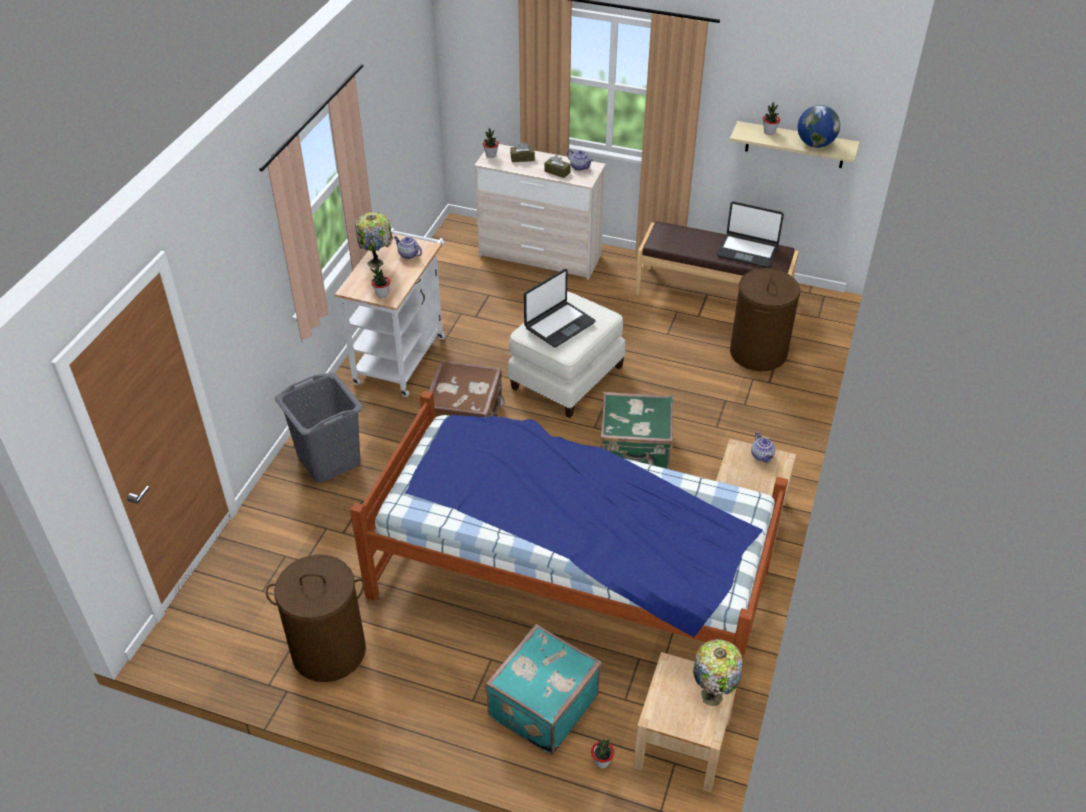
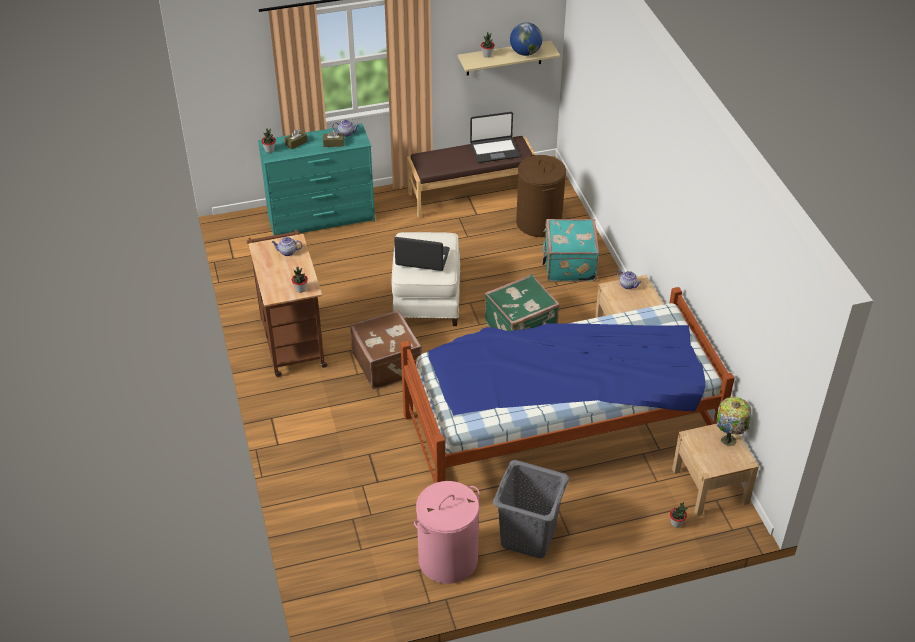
camera: 35 degrees left, 0 degrees up
(329, 460) = (315, 439): grey laundry basket -> grey laundry basket (528, 536)
(329, 651) = (448, 559): brown laundry basket -> pink laundry basket
(377, 263) = (270, 268): table lamp -> none
(402, 355) = (291, 339): white cart -> brown cart
(539, 257) = (321, 219): beige dresser -> turquoise dresser
(541, 705) = (612, 513): turquoise suitcase -> turquoise suitcase (568, 265)
(559, 325) = (422, 258): laptop -> laptop turned 90 degrees counterclockwise

